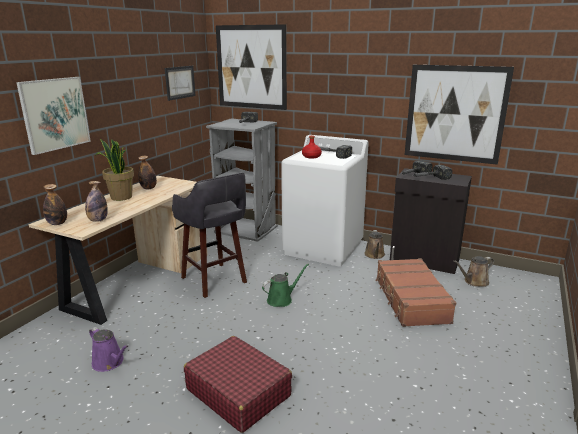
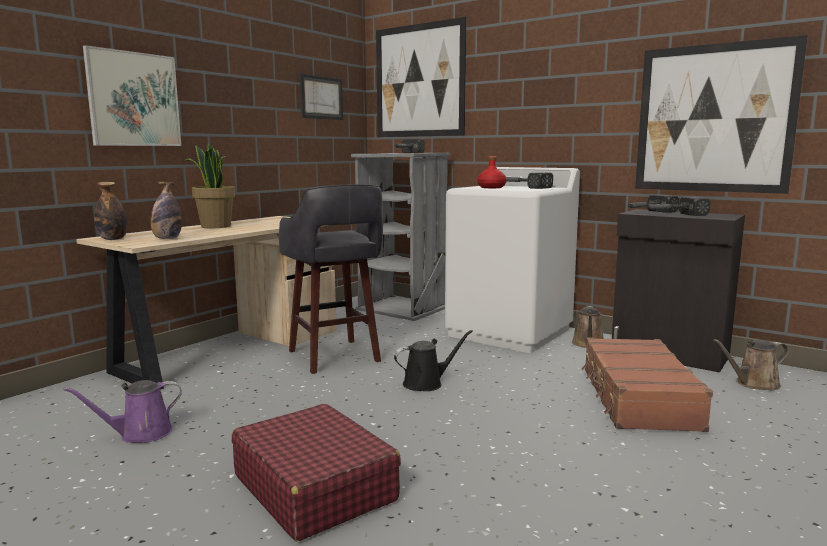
camera: 10 degrees right, 10 degrees down
(110, 362) = (140, 434): purple watering can -> purple watering can turned 105 degrees clockwise
(148, 188) = (258, 222): bottle -> none
(281, 299) = (426, 383): green watering can -> black watering can

